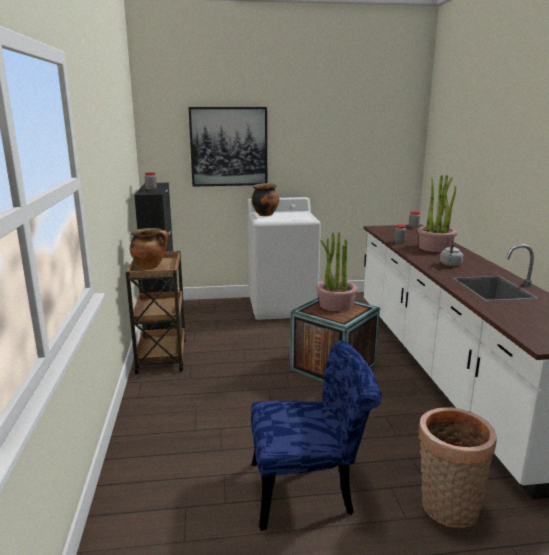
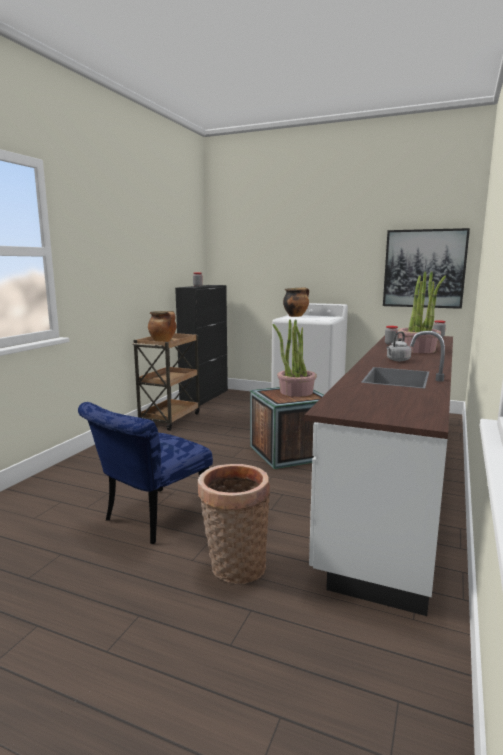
camera: 30 degrees right, 5 degrees down
(229, 147) = (277, 255): picture -> picture (424, 268)
(310, 489) = (150, 519): blue chair -> blue chair turned 105 degrees clockwise

